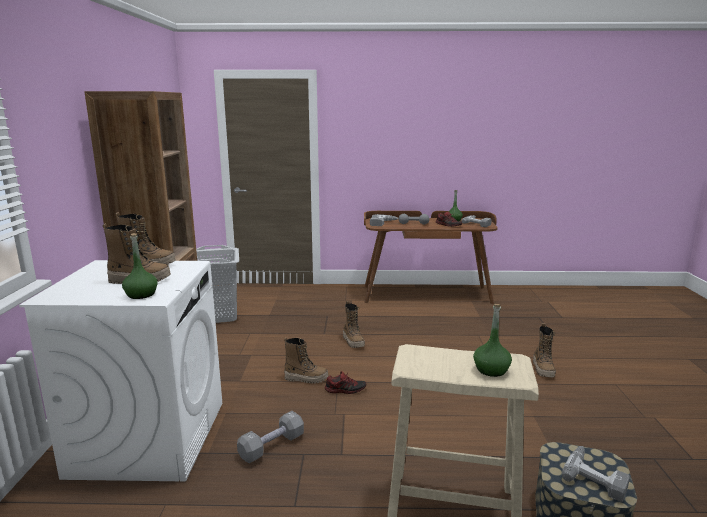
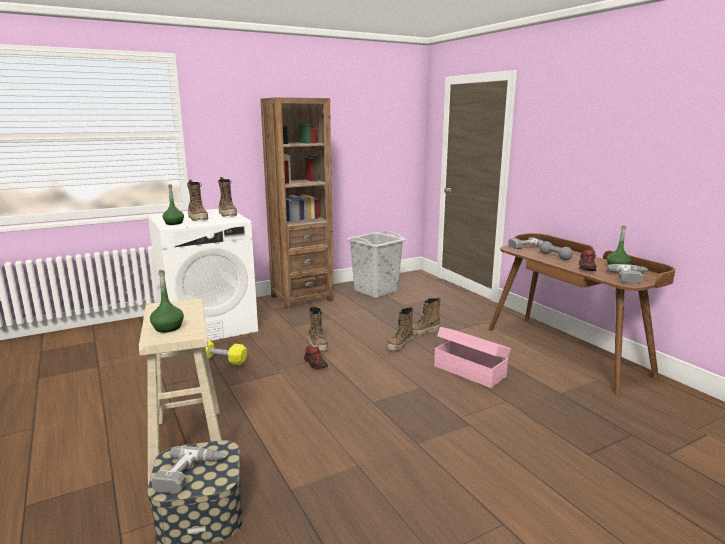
camera: 60 degrees right, 0 degrees up
(272, 446) = (221, 360): grey dumbbell -> yellow dumbbell
(425, 331) = (469, 371): none -> pink storage box
(543, 369) = (474, 458): boot -> boot (423, 332)

